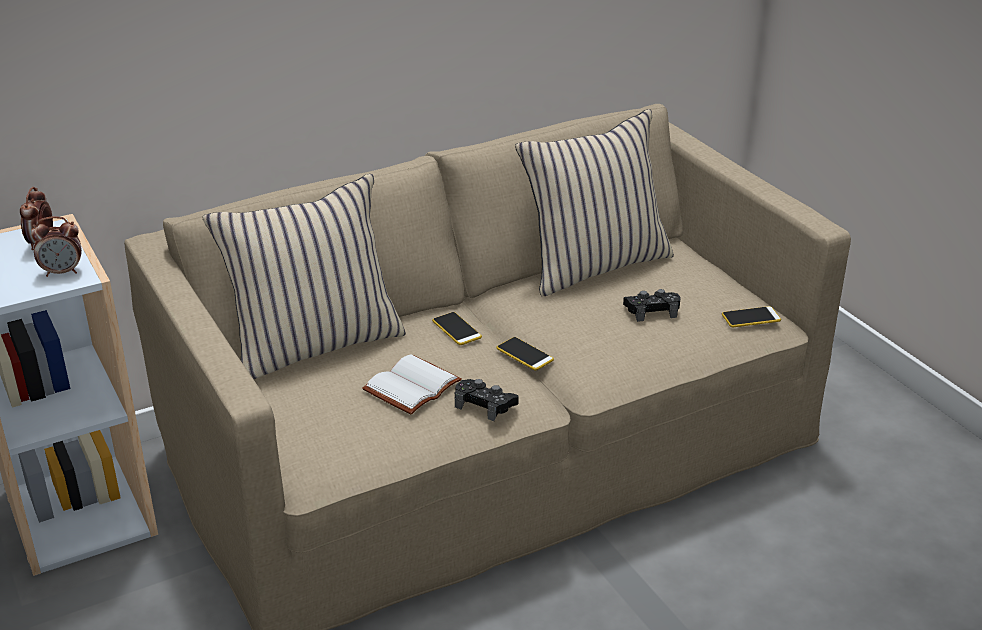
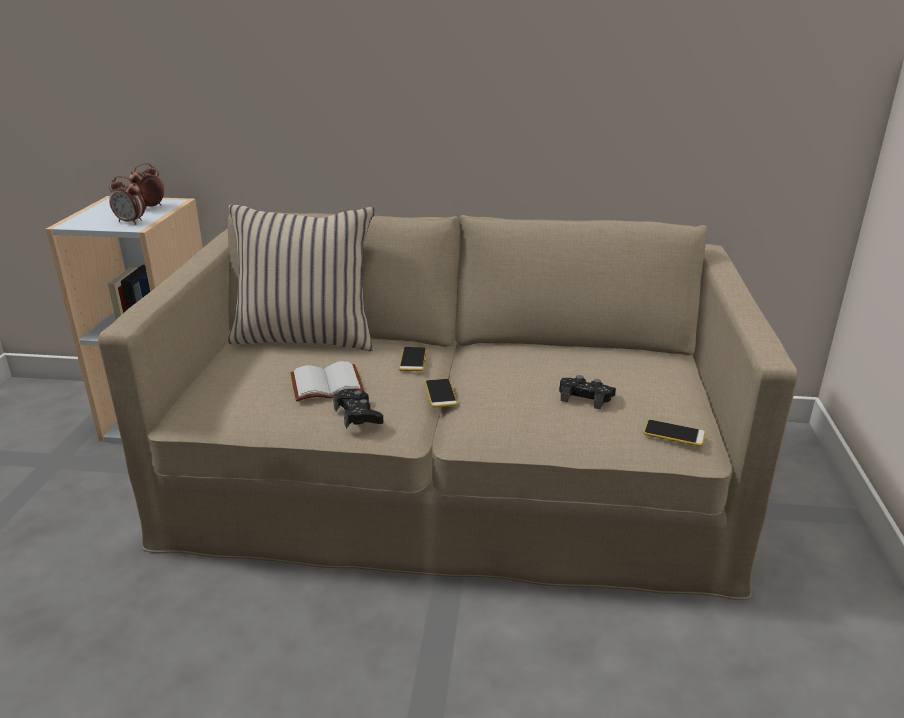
camera: 35 degrees right, 5 degrees down
(594, 265) = (579, 351): beige pillow -> none

